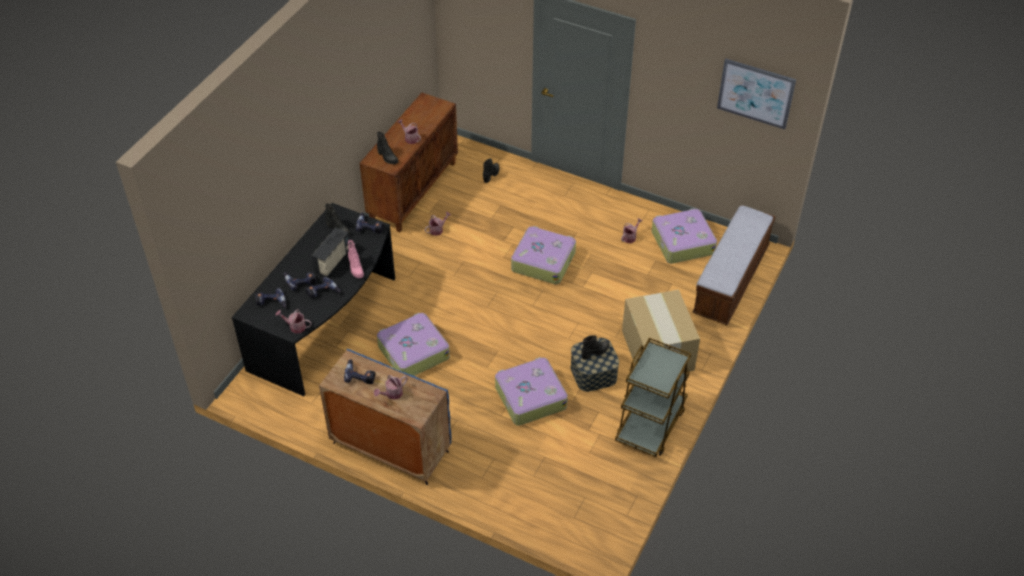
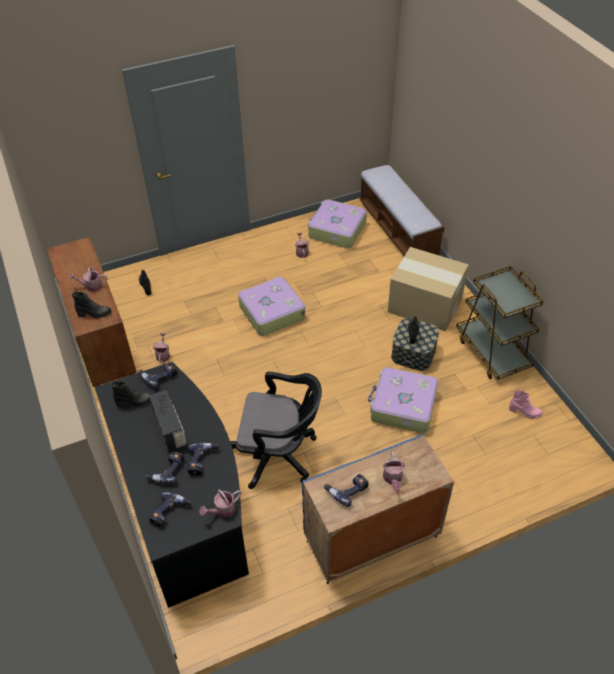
camera: 50 degrees left, 0 degrees up
(355, 269) = (199, 418): pink boot -> pink boot (525, 412)
(413, 352) = (279, 455): suitcase -> black office chair
(756, 93) = (355, 59): picture -> none

